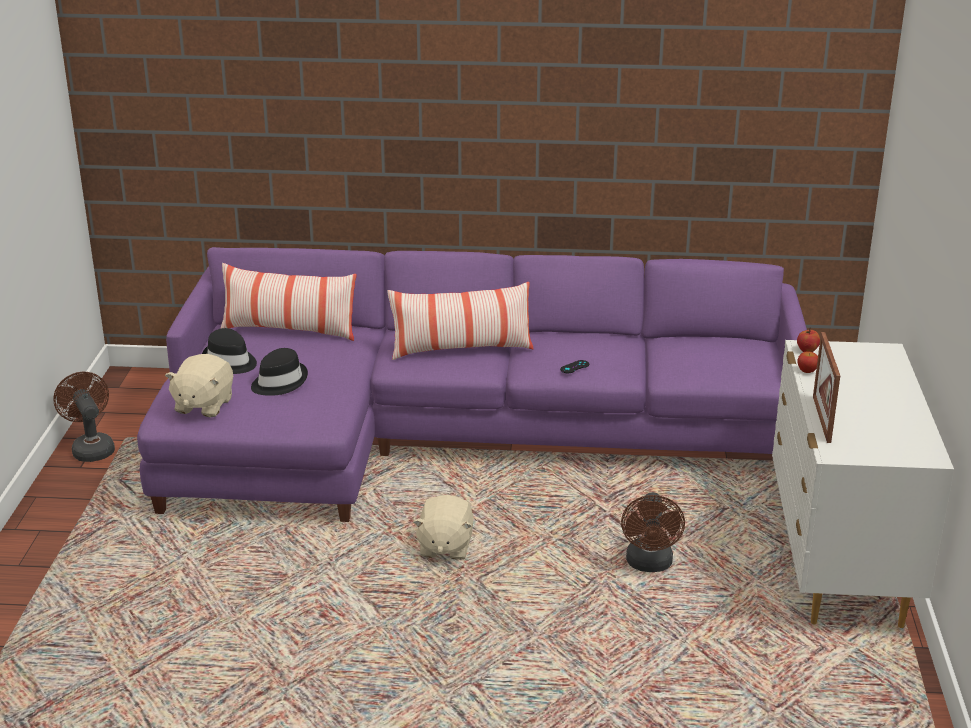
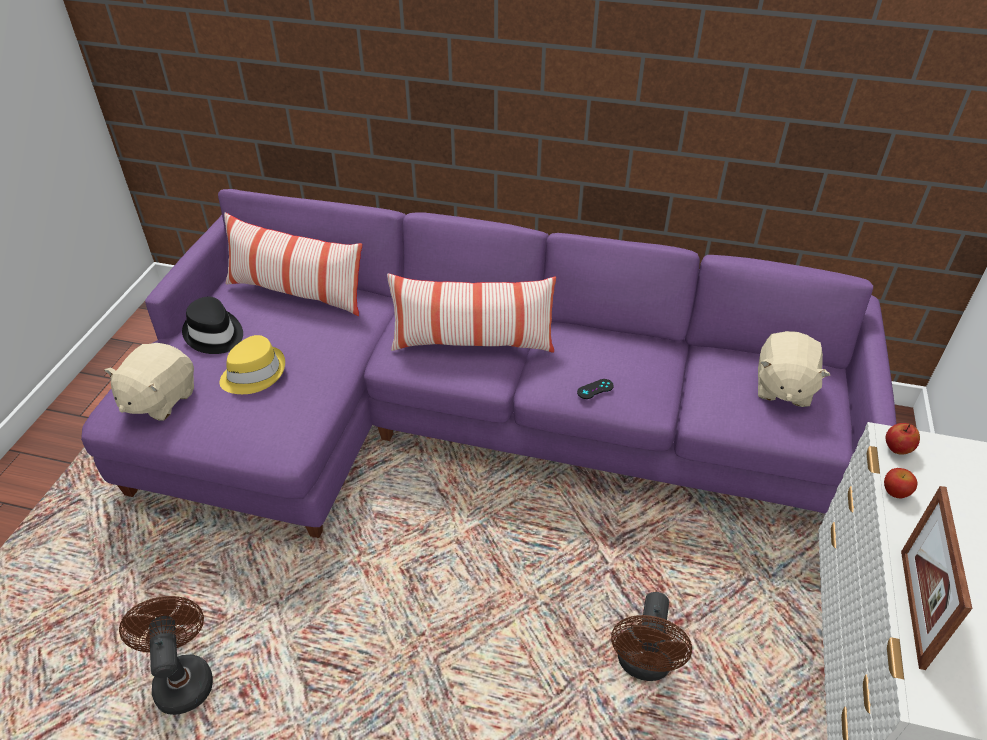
camera: 10 degrees right, 15 degrees up
(91, 448) = (100, 390): brown fan -> brown fan (182, 677)
(279, 382) = (253, 373): black hat -> yellow hat
(444, 547) = (412, 595): beige plush toy -> beige plush toy (782, 387)

